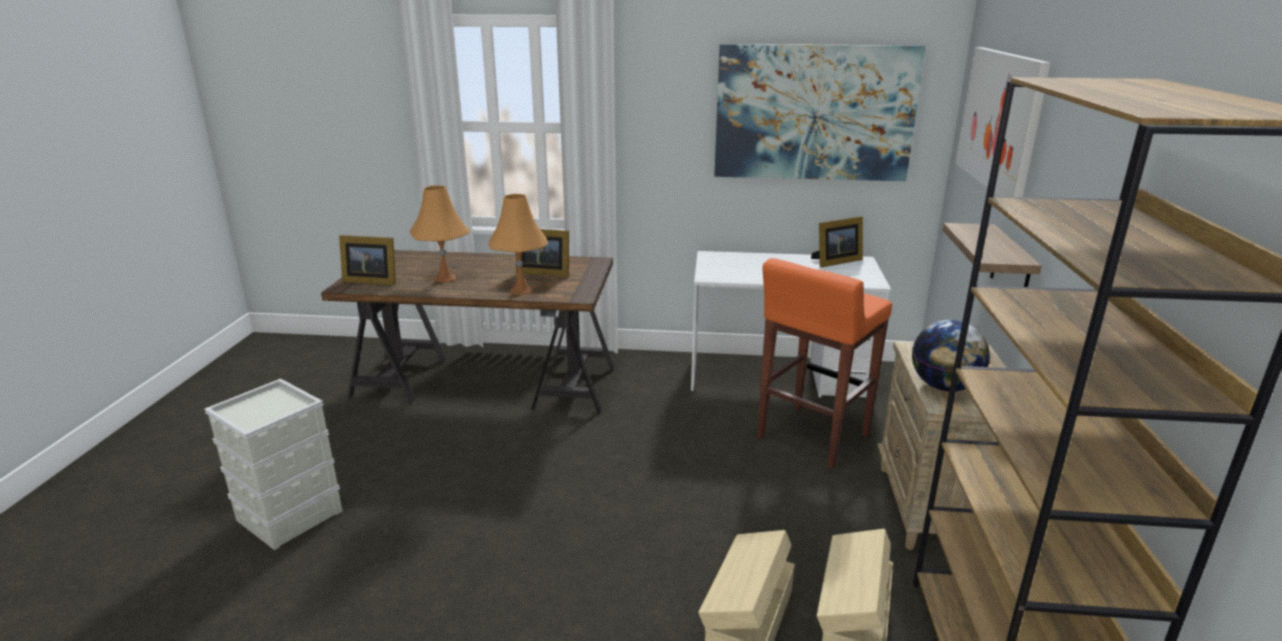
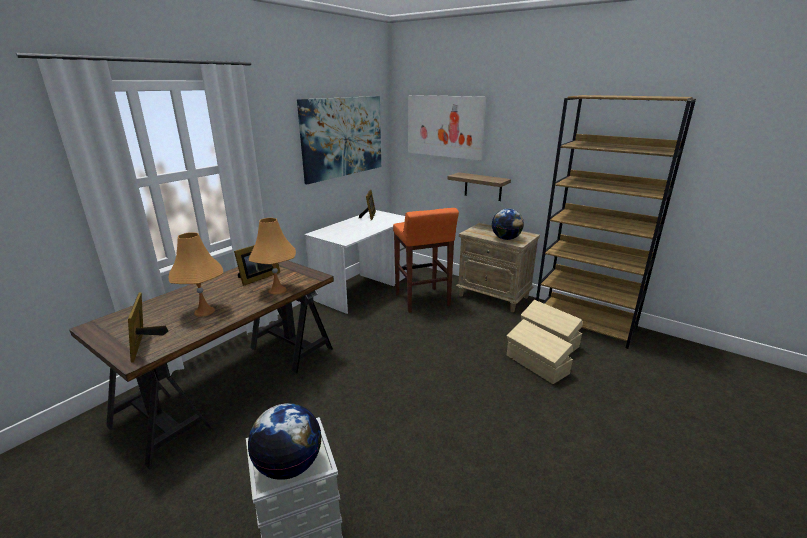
camera: 60 degrees left, 0 degrees up
(253, 412) = (289, 465): none -> globe
(370, 281) = (146, 344): picture frame -> picture frame turned 120 degrees clockwise

